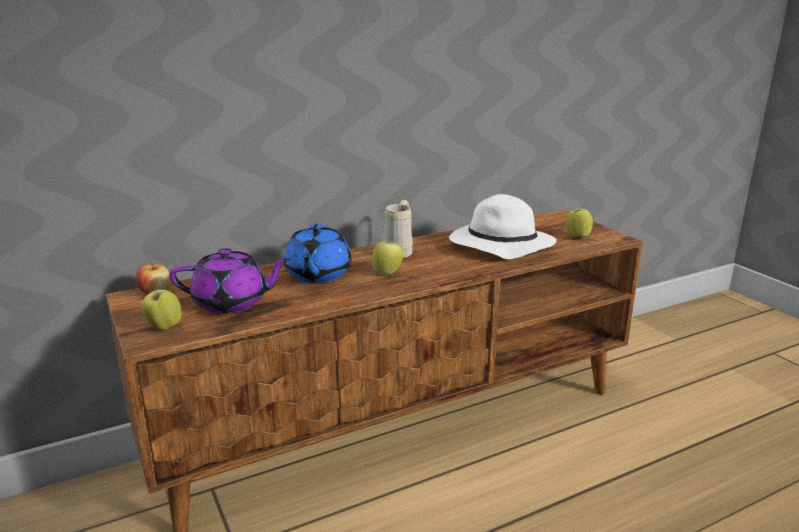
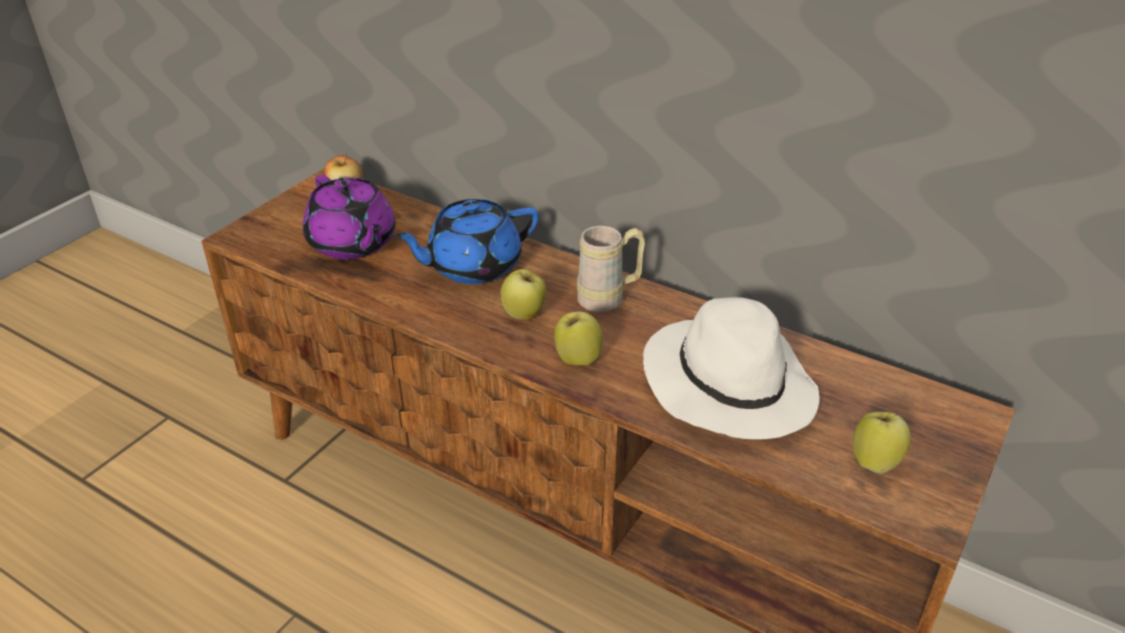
camera: 60 degrees right, 15 degrees up
(164, 327) = (271, 231): apple -> apple (577, 359)

